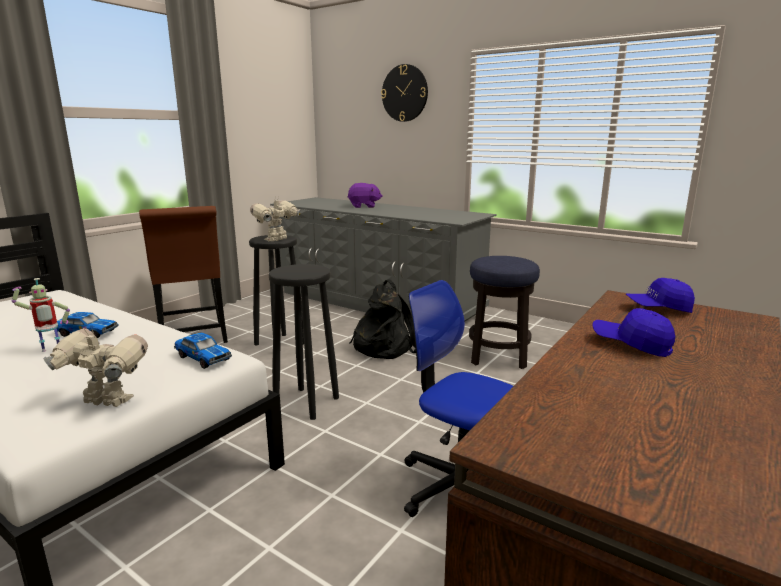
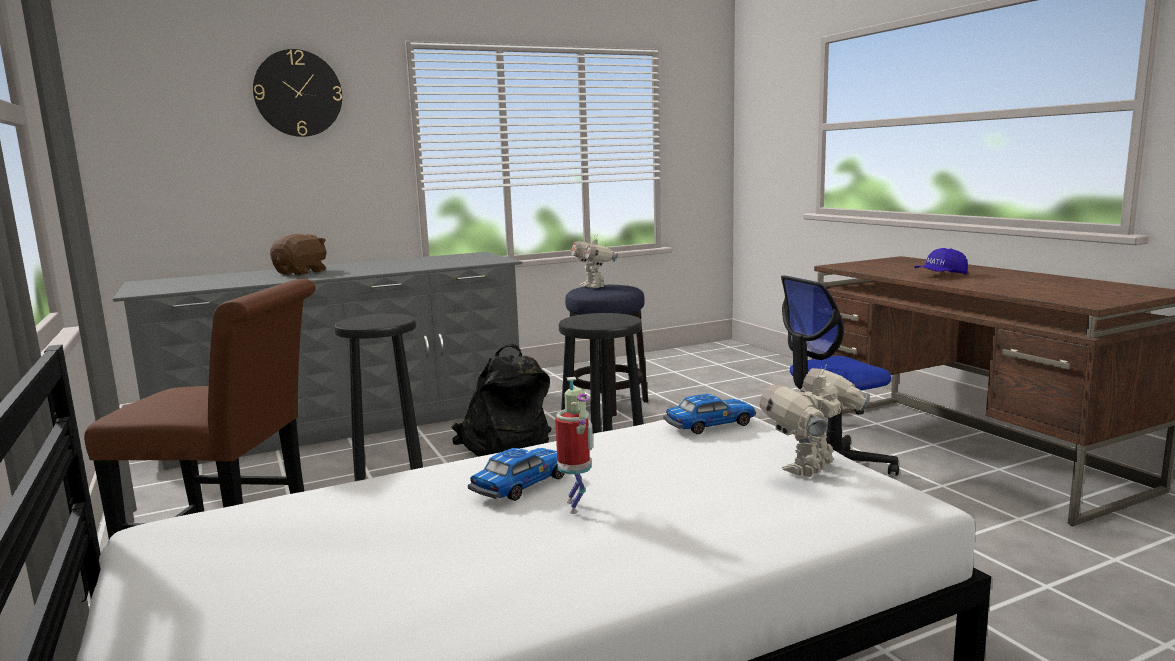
camera: 60 degrees left, 5 degrees down
(277, 240) = (393, 319): toy robot -> toy robot (594, 286)
(364, 206) = (302, 272): purple plush toy -> brown plush toy
(658, 309) = (870, 265): blue cap -> none

